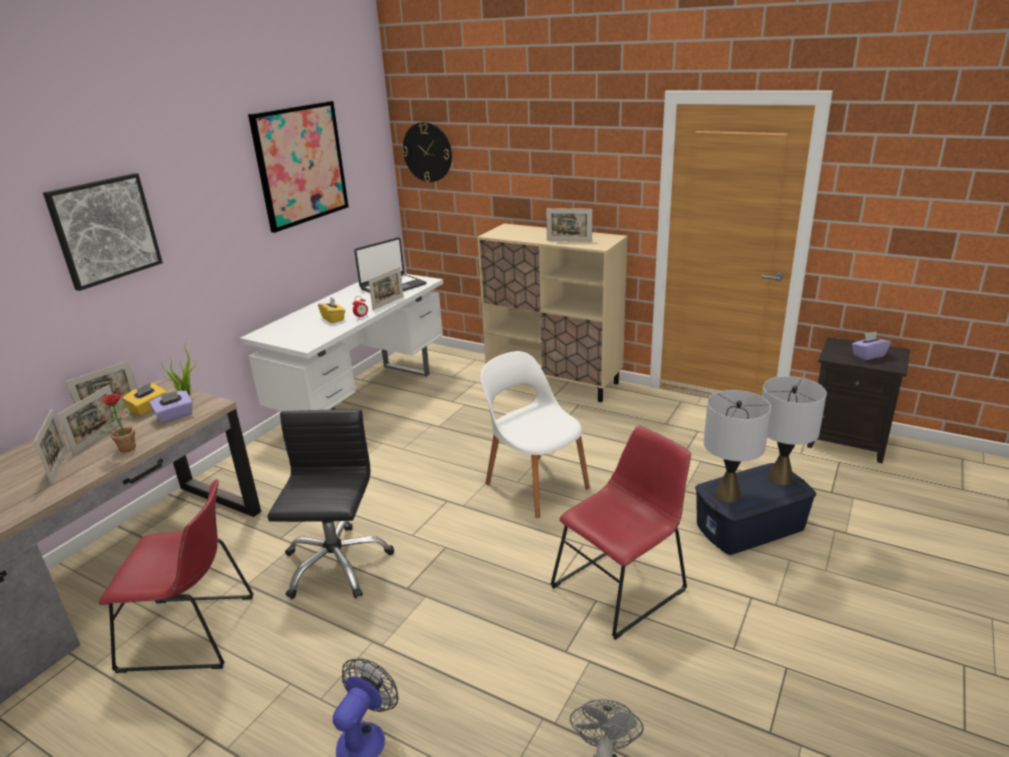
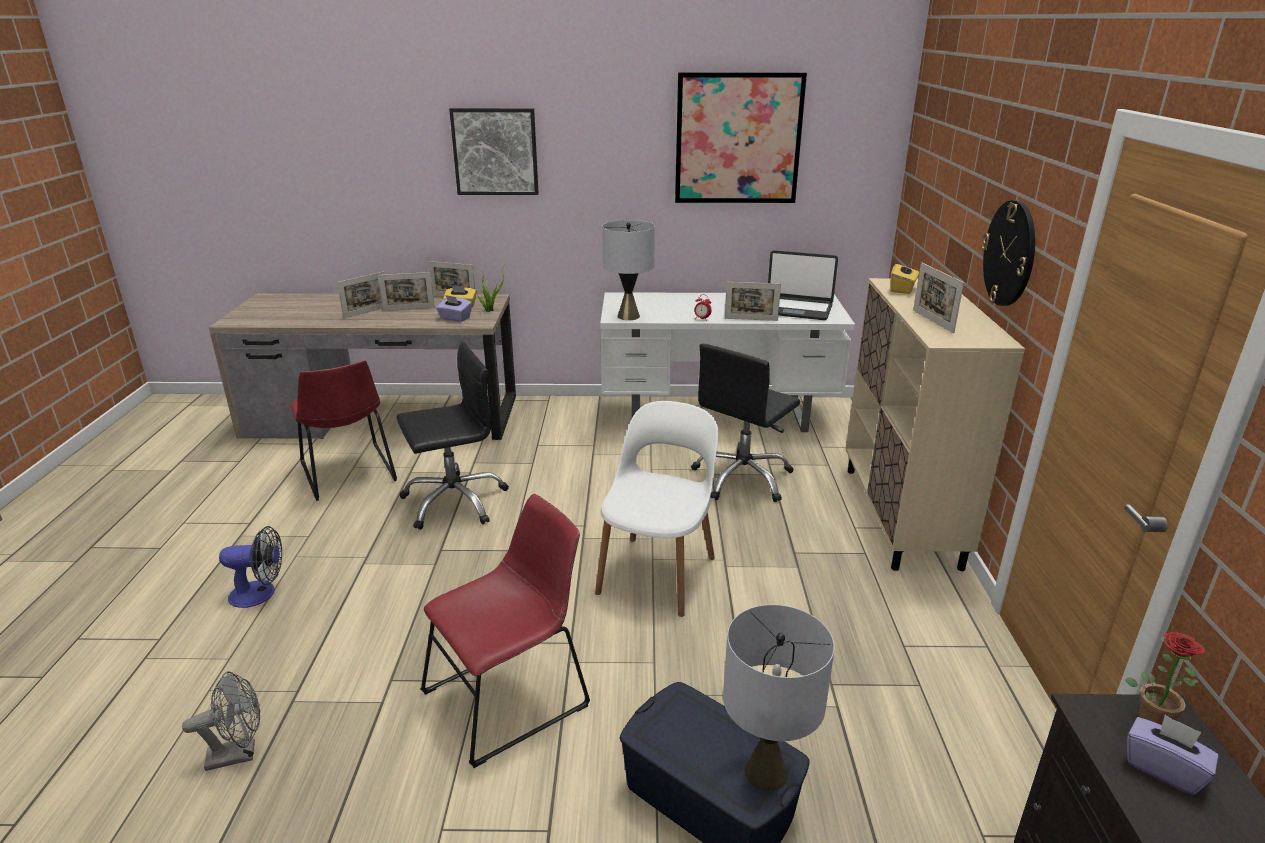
camera: 60 degrees right, 0 degrees up
(127, 447) = (401, 320): potted plant -> potted plant (1151, 718)
(333, 319) = (683, 310): yellow tissue box -> yellow tissue box (902, 289)
(427, 152) = (922, 160): wall clock -> wall clock (1009, 253)
(458, 416) = (743, 478): none -> black office chair
(622, 586) = (512, 696): red chair -> red chair turned 60 degrees counterclockwise
(728, 494) = (678, 719): grey table lamp -> grey table lamp (628, 316)

